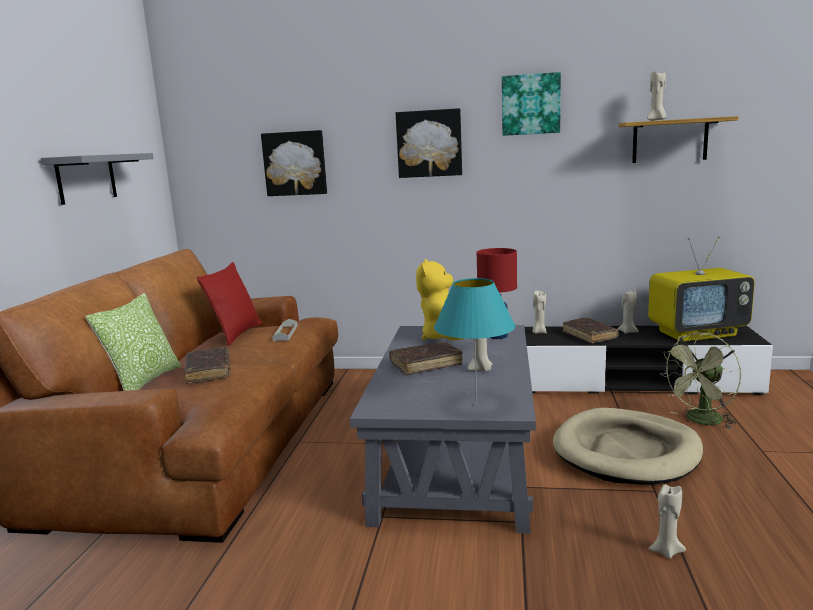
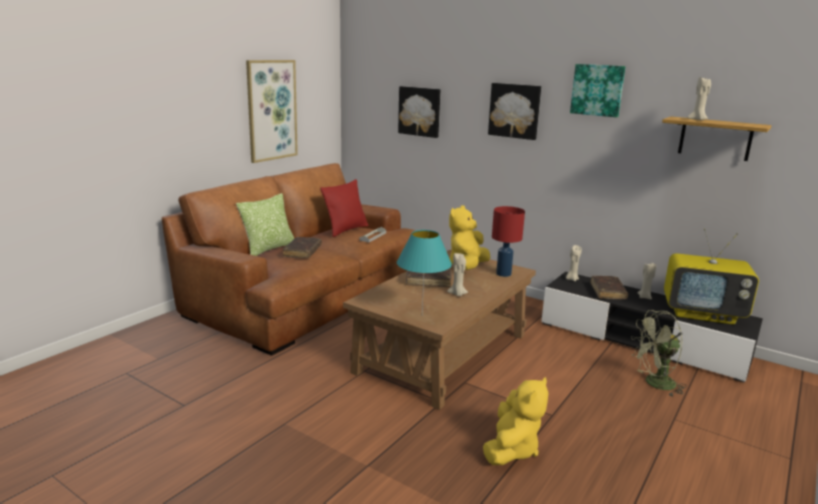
camera: 25 degrees right, 5 degrees up
(86, 178) = (271, 110): grey shelf -> picture
(455, 459) = (443, 352): grey coffee table -> brown coffee table
(626, 452) = (566, 385): beige dog bed -> none
(666, 551) = (511, 449): beige candle -> yellow plush toy

